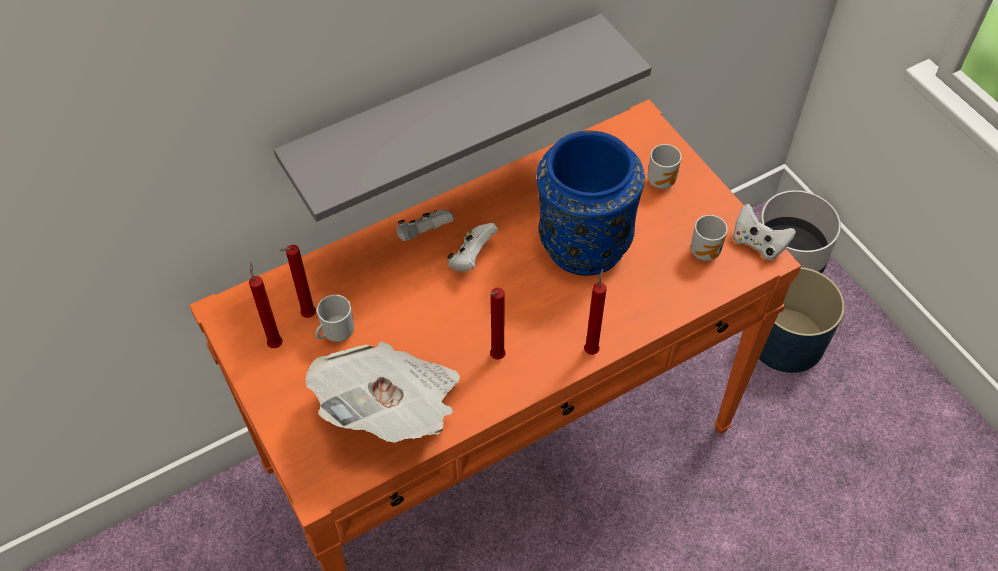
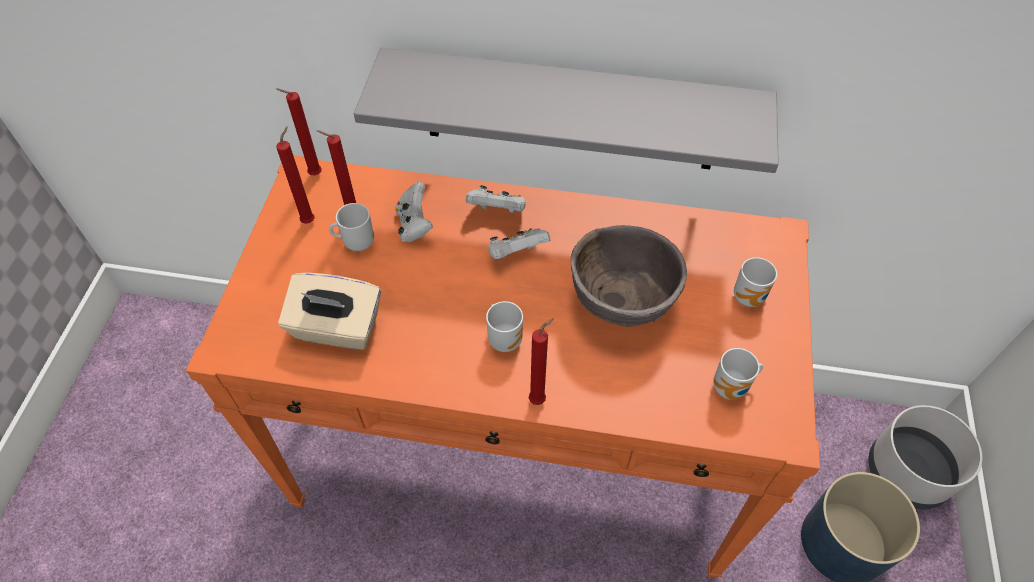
camera: 40 degrees right, 0 degrees up
(392, 408) = (336, 328): newspaper -> beige tissue box
(496, 358) = (453, 348): red candle -> red candle (313, 174)
(526, 325) = (505, 339): none -> mug
(583, 244) = (621, 304): blue vase -> brown bowl
(758, 243) = (792, 416): white game controller -> white game controller (414, 225)

